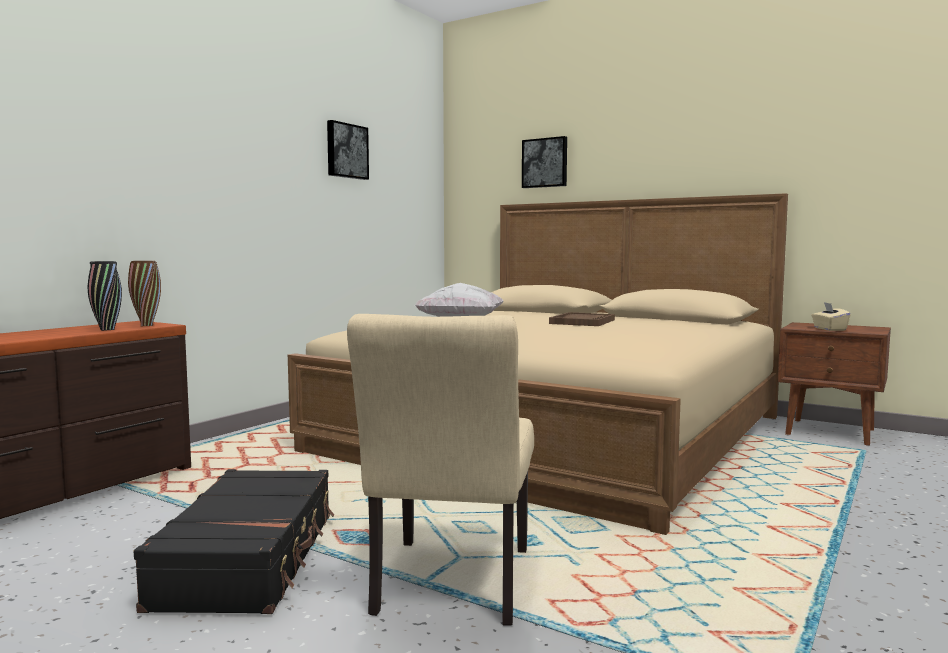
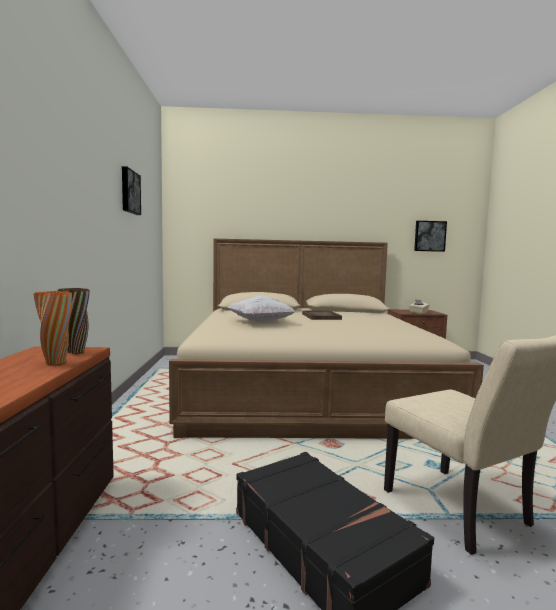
camera: 35 degrees left, 0 degrees up
(107, 329) = (56, 363): black vase -> orange vase
(545, 163) = (243, 213): picture -> picture (429, 236)

